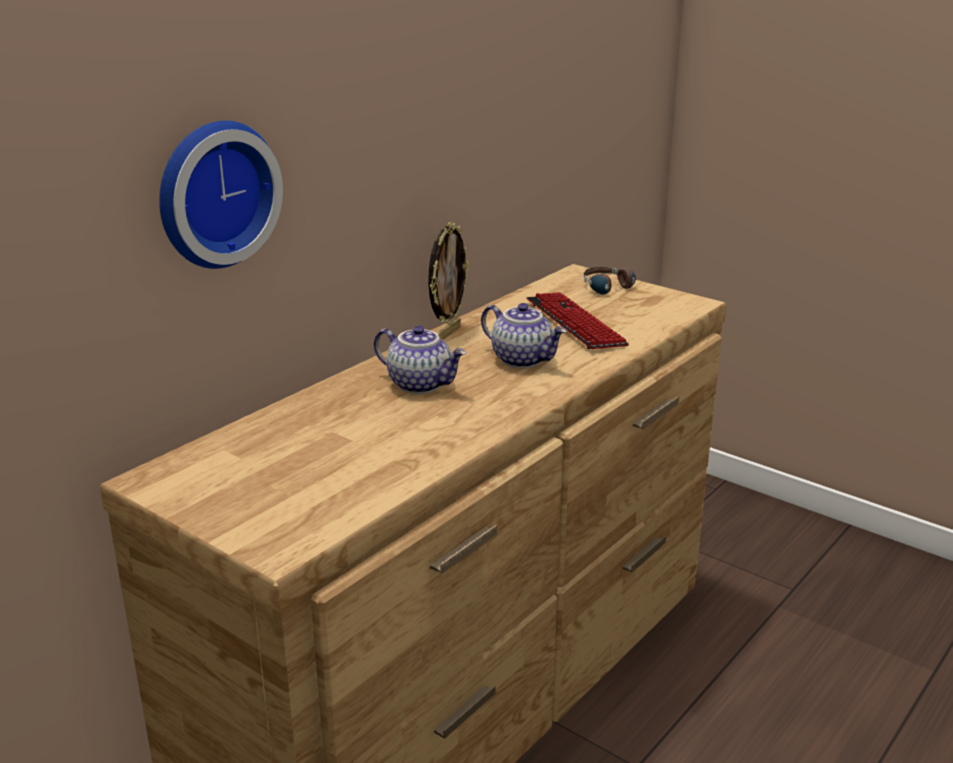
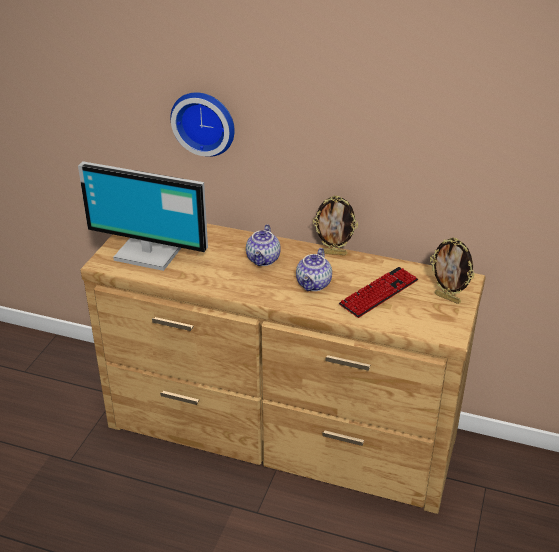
camera: 70 degrees right, 10 degrees up
(295, 487) = (148, 253): none -> monitor
(612, 290) = (448, 298): headphones -> picture frame

